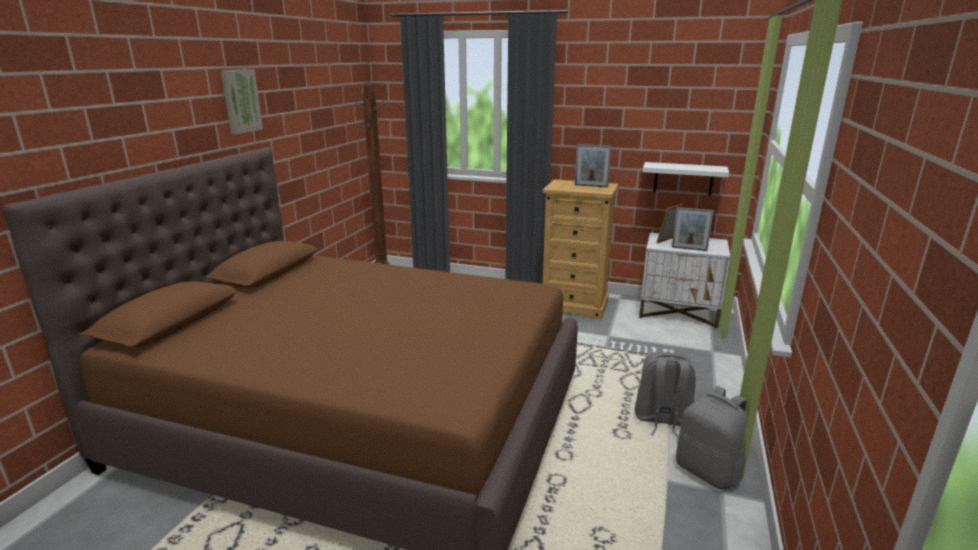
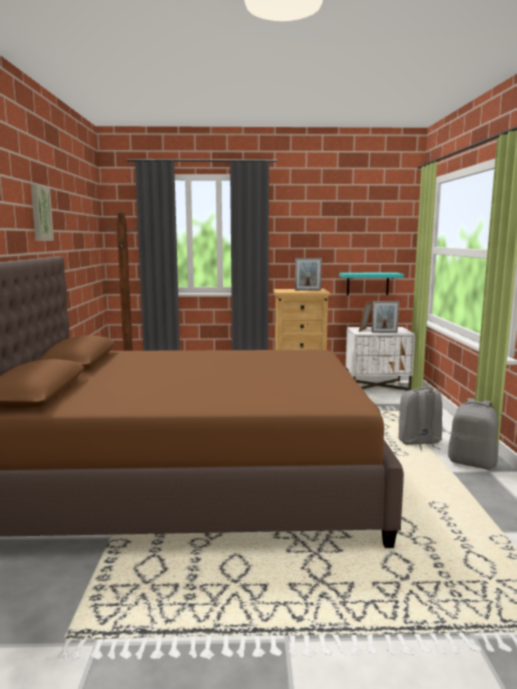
camera: 20 degrees left, 10 degrees down
(683, 179) = (367, 283): white shelf -> turquoise shelf

